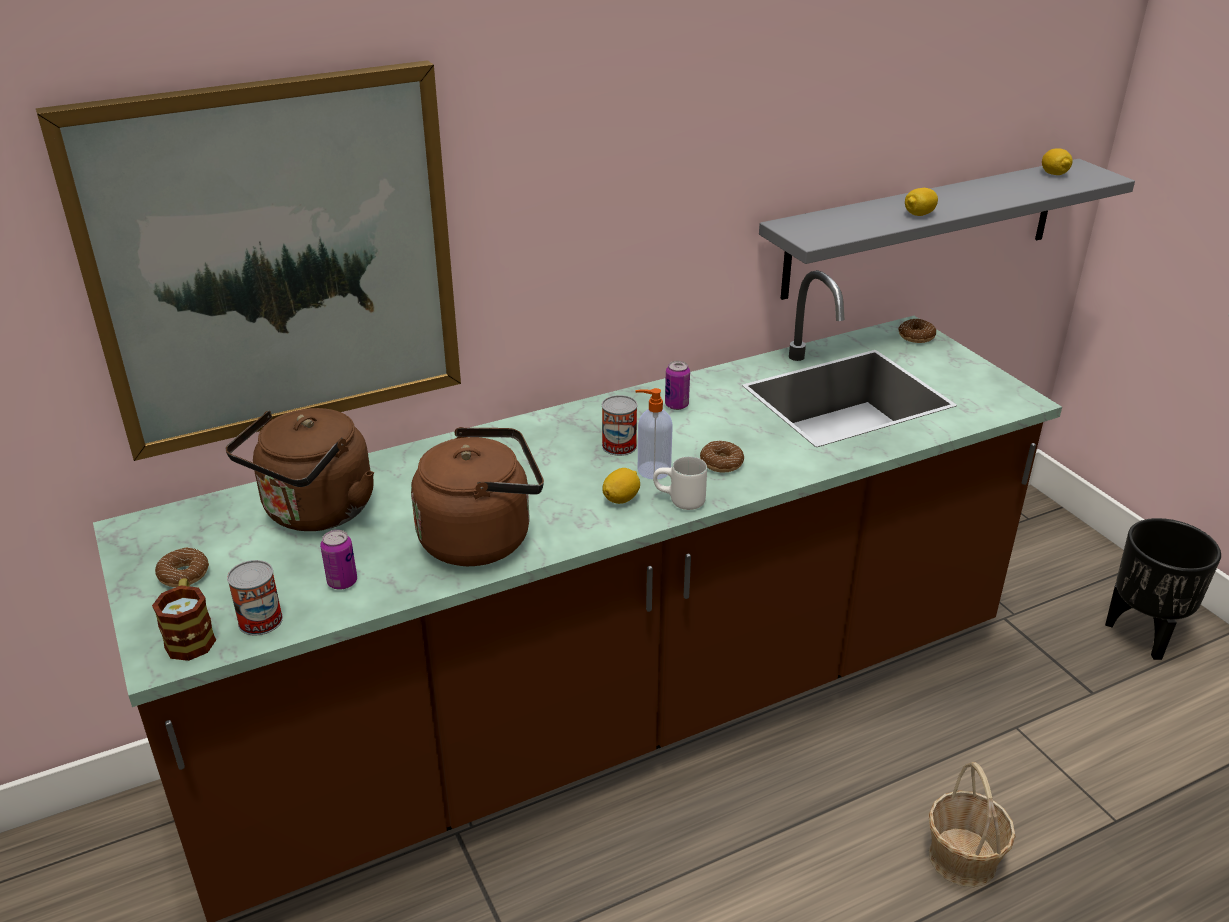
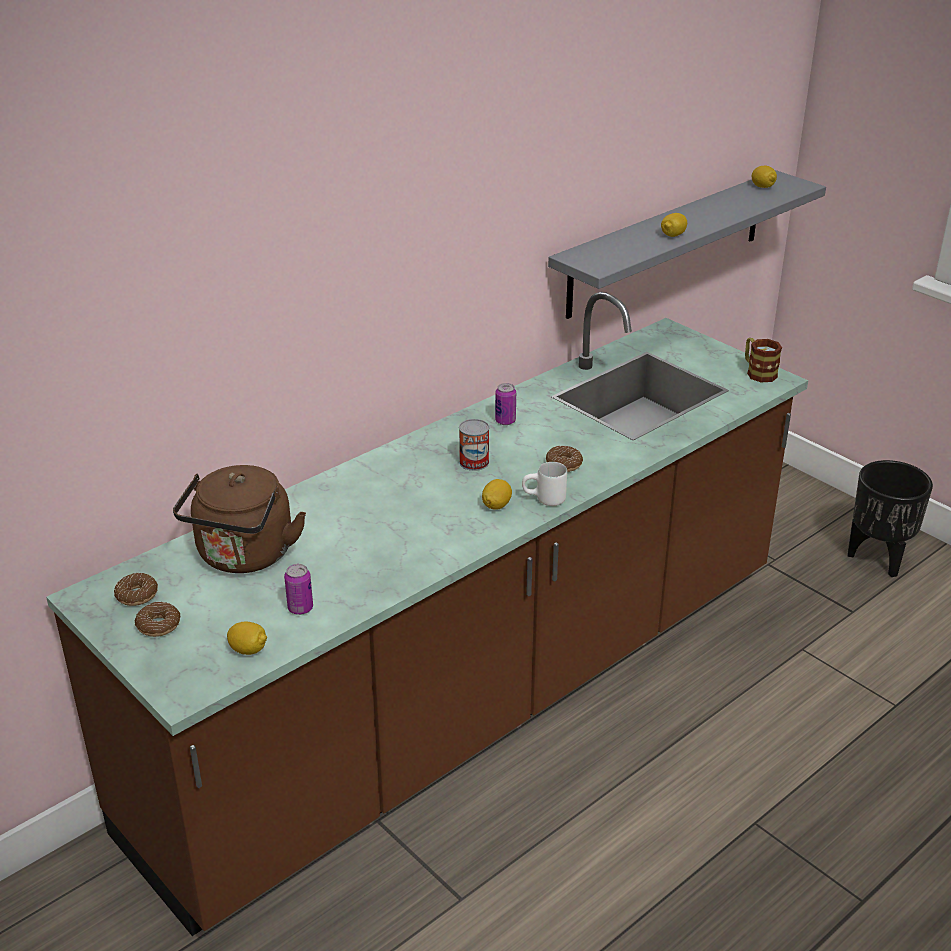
camera: 15 degrees left, 0 degrees up
(191, 636) = (196, 672): mug -> mug (758, 372)
(260, 620) = (248, 650): can -> lemon
(275, 261) = (189, 343): picture -> none
(482, 538) = (398, 554): brown kettle -> none
(652, 470) = (511, 478): soap dispenser -> none
(916, 336) = (675, 336): donut -> donut (137, 595)
(962, 859) = (791, 756): basket -> none

